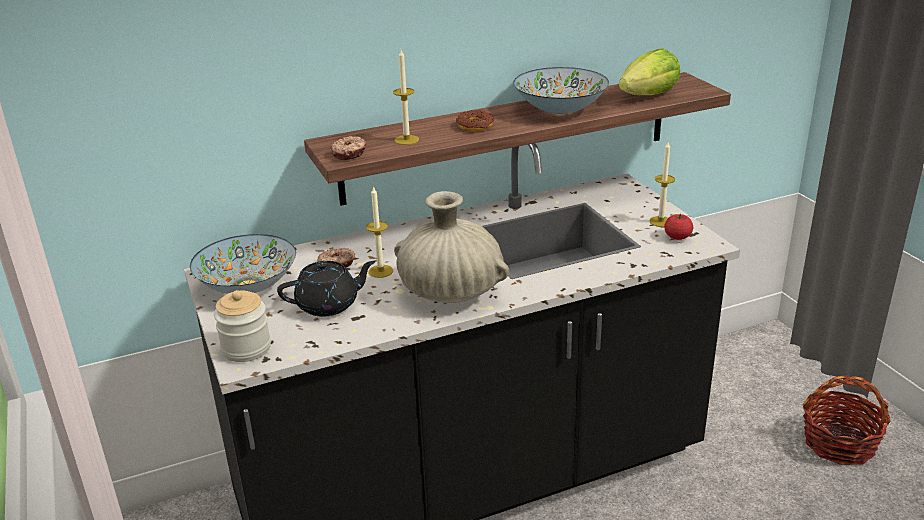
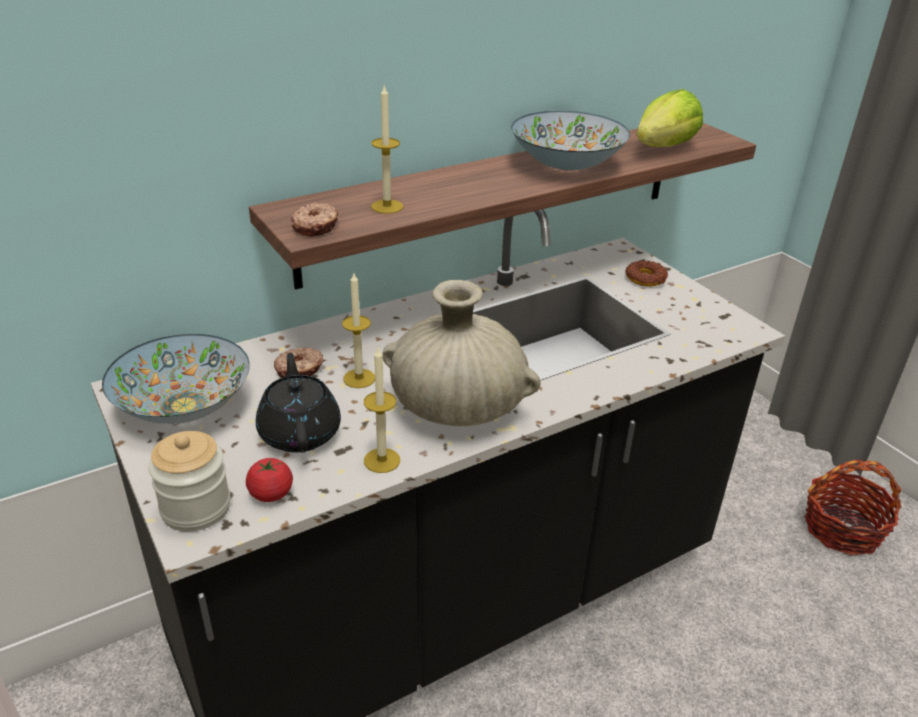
camera: 10 degrees left, 5 degrees up
(329, 305) = (300, 432): black teapot -> black teapot turned 75 degrees counterclockwise
(475, 126) = (469, 186): donut -> donut (645, 278)
(661, 221) = (682, 300): candle -> candle (382, 460)
(677, 237) = (709, 320): tomato -> tomato (271, 494)

